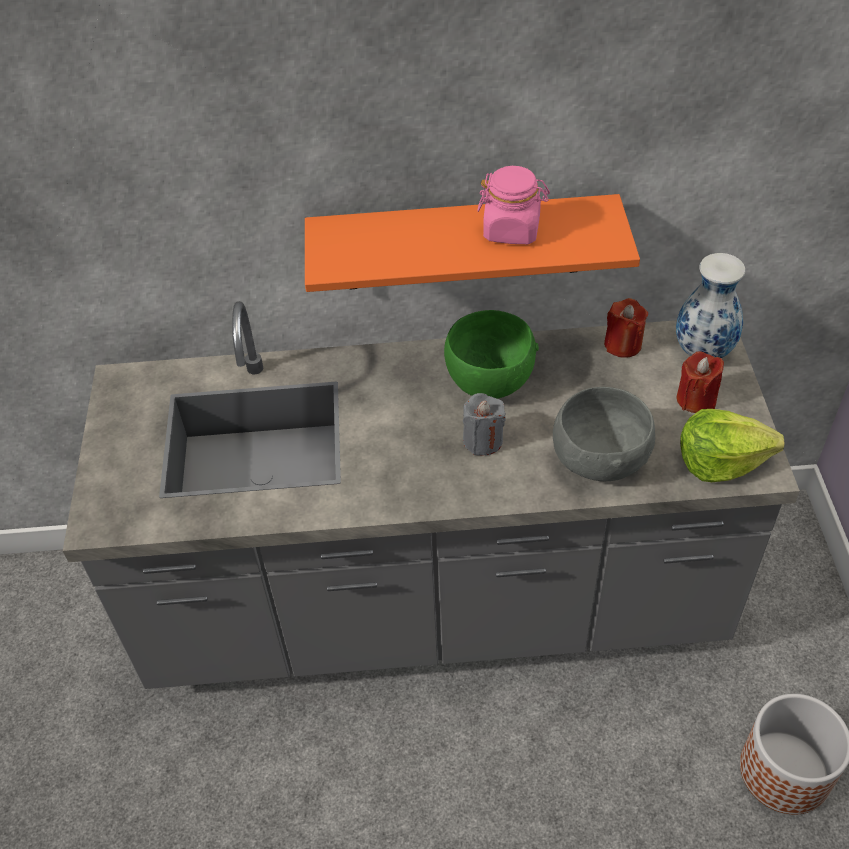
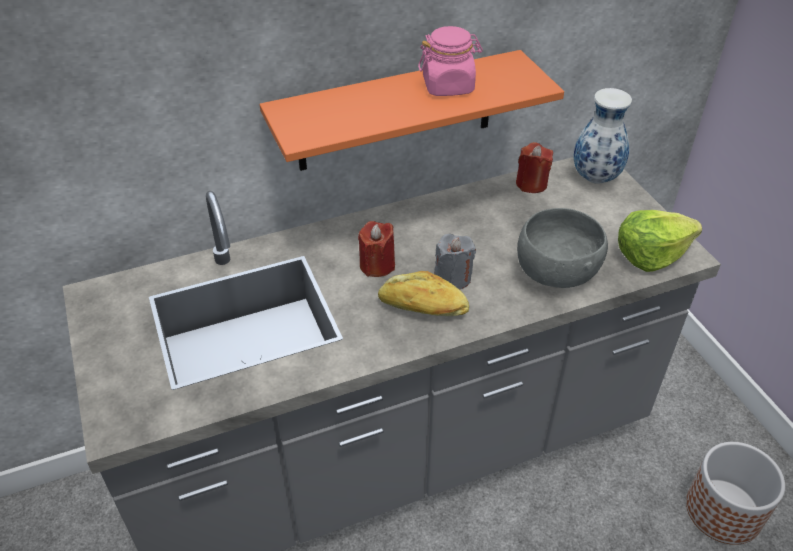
camera: 20 degrees left, 5 degrees down
(436, 467) = (423, 307): none -> bread
(489, 380) = (436, 229): green bowl -> none
(696, 399) = (608, 213): red candle -> red candle (377, 265)

